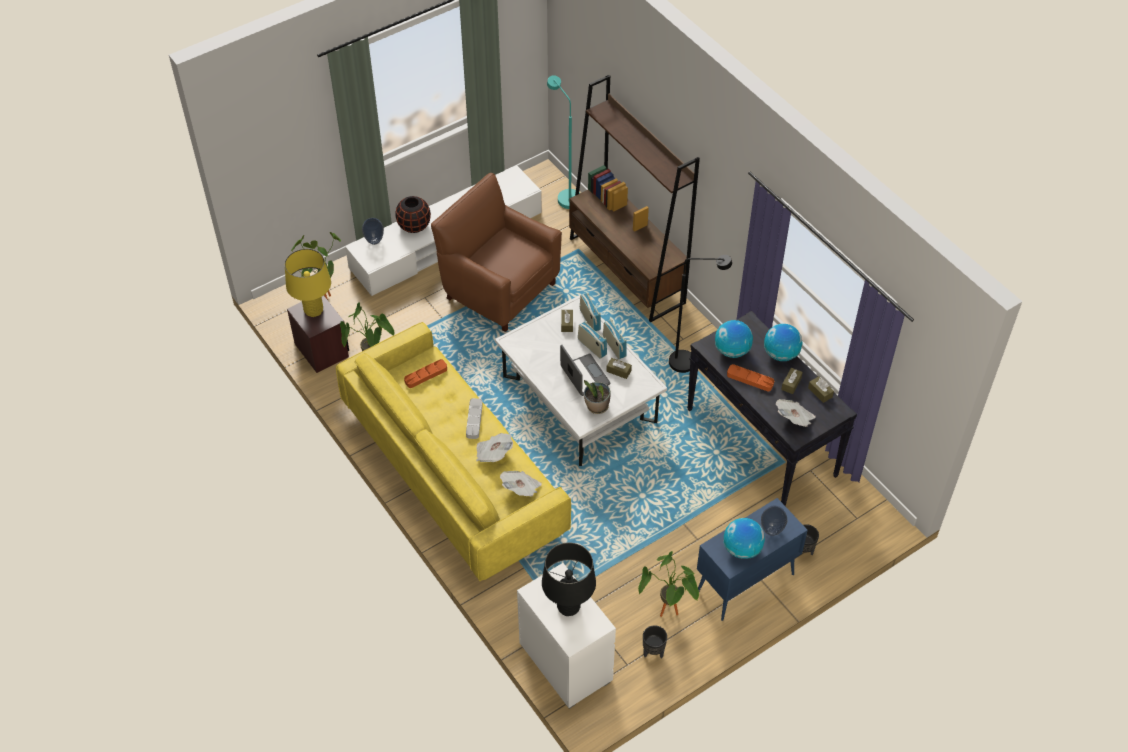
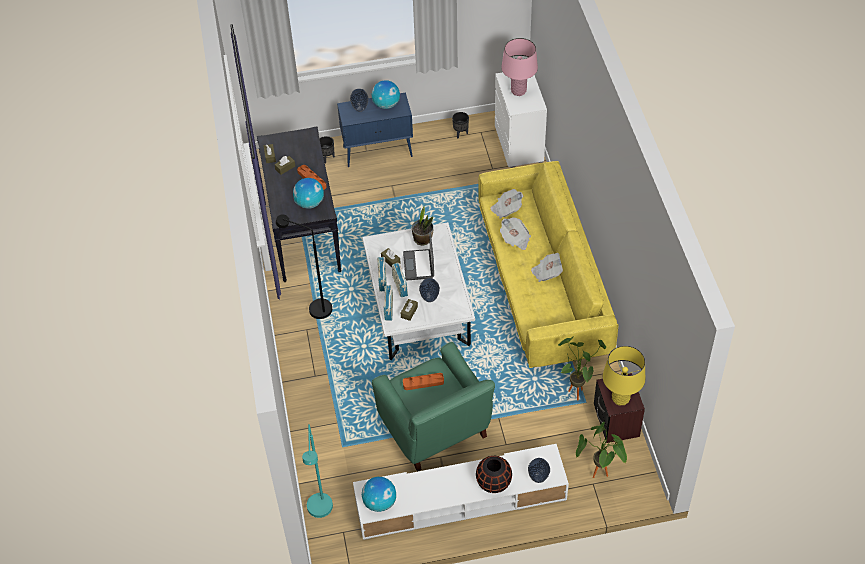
camera: 155 degrees left, 0 degrees up
(426, 375) = (542, 316): orange tray -> orange tray (423, 383)
(474, 420) = (519, 268): grey tray -> none
(499, 289) = (435, 429): brown armchair -> green armchair
(553, 343) = (429, 299): none -> vase
(568, 607) = (518, 91): black table lamp -> pink table lamp
(626, 271) = (313, 408): brown bookcase -> none
(667, 615) = (439, 149): potted plant -> none
(780, 354) = (276, 190): globe -> globe (380, 502)
(794, 419) = (301, 145): newspaper -> newspaper (547, 272)

